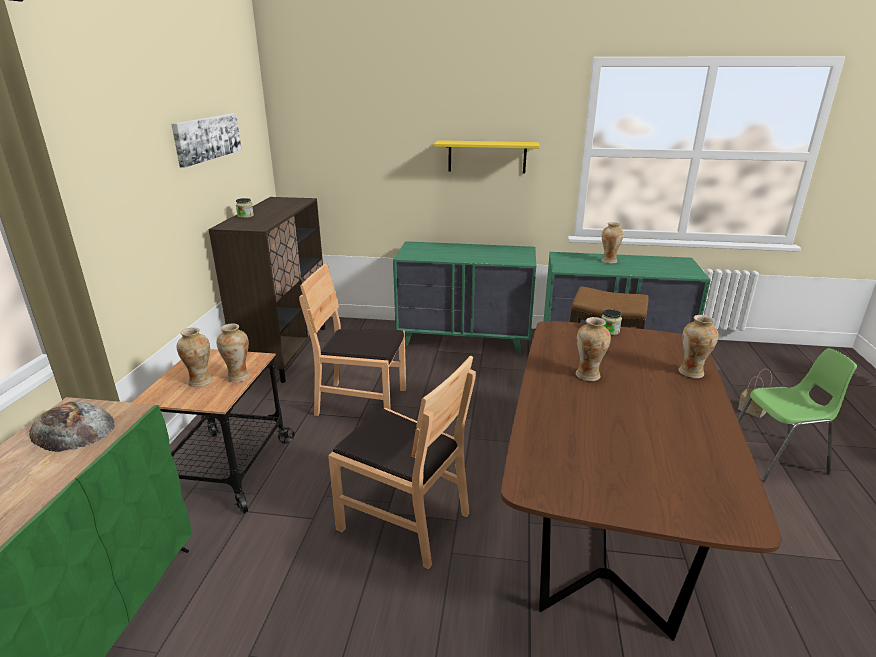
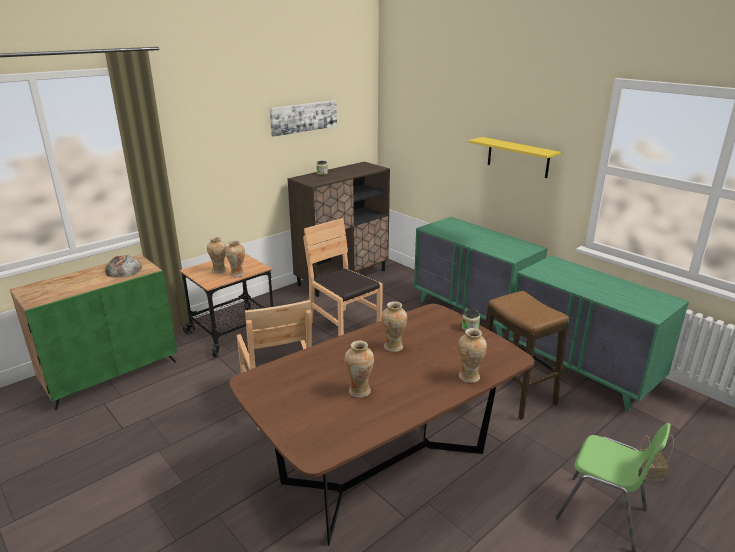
camera: 40 degrees right, 0 degrees up
(609, 261) = (589, 278): vase -> vase (359, 391)

